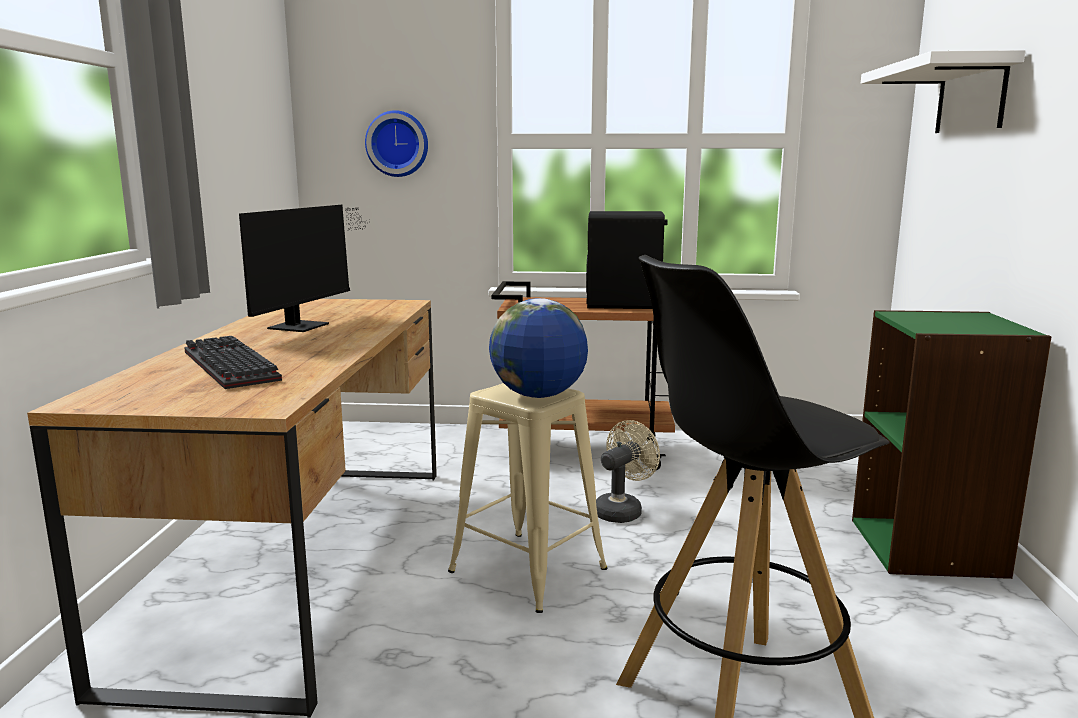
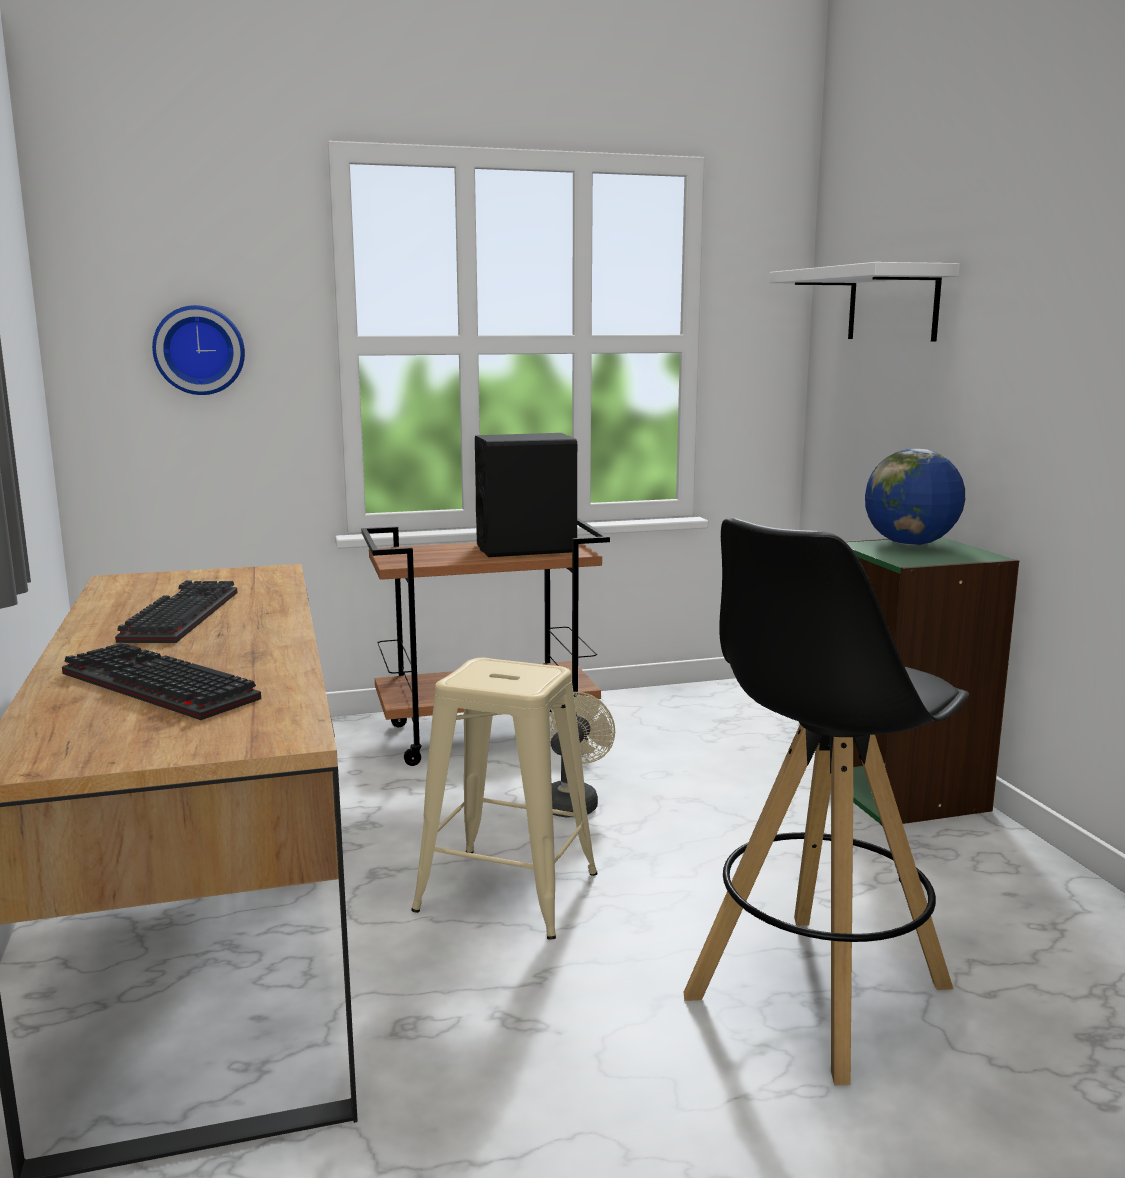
camera: 20 degrees left, 0 degrees up
(305, 325) = (179, 615): monitor -> keyboard
(538, 396) = (522, 678): globe -> globe (910, 544)

